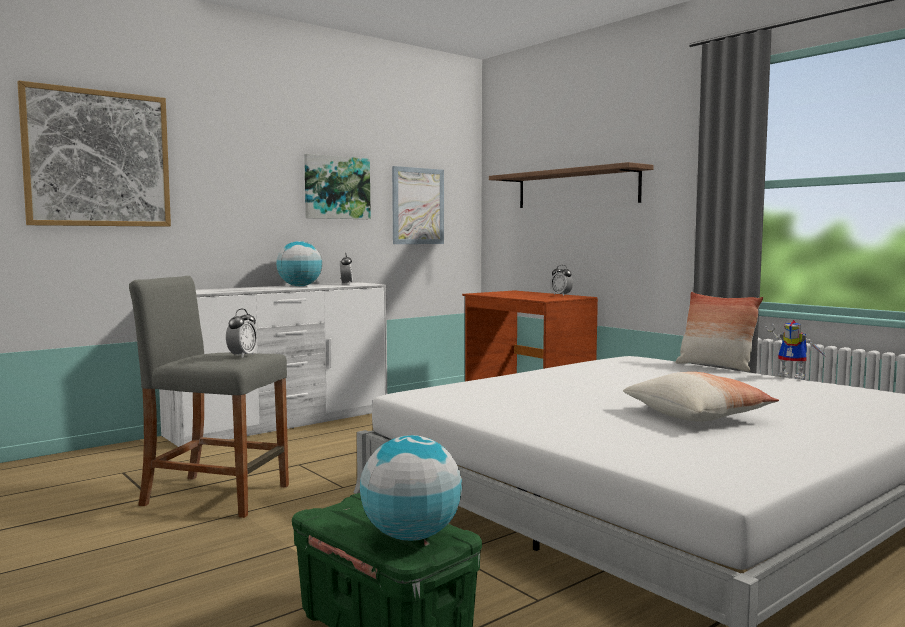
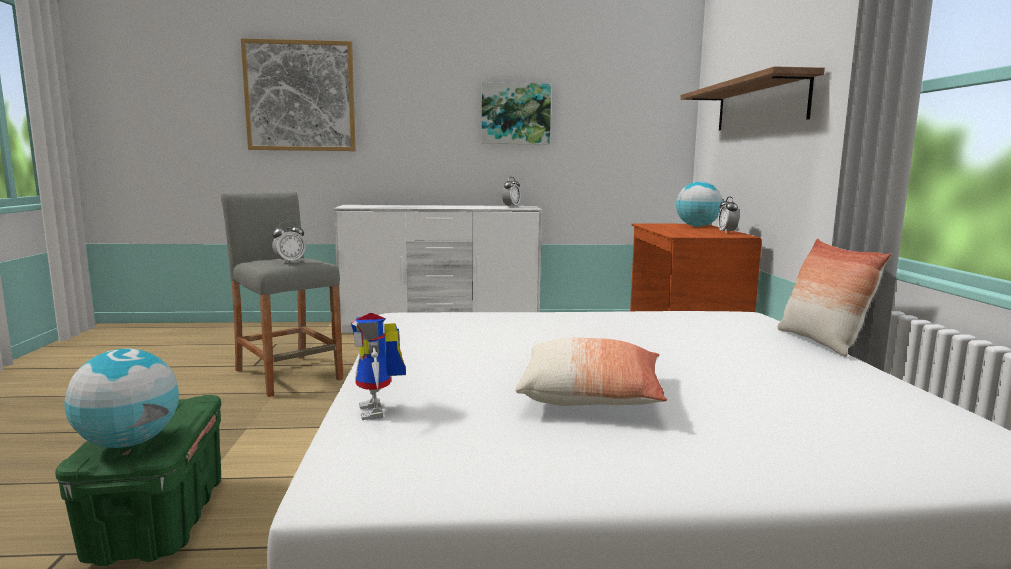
camera: 35 degrees right, 5 degrees up
(299, 286) = (462, 206): globe -> globe (697, 226)
(418, 206) = (610, 130): picture -> none
(794, 376) = (892, 375): toy robot -> toy robot (379, 412)

